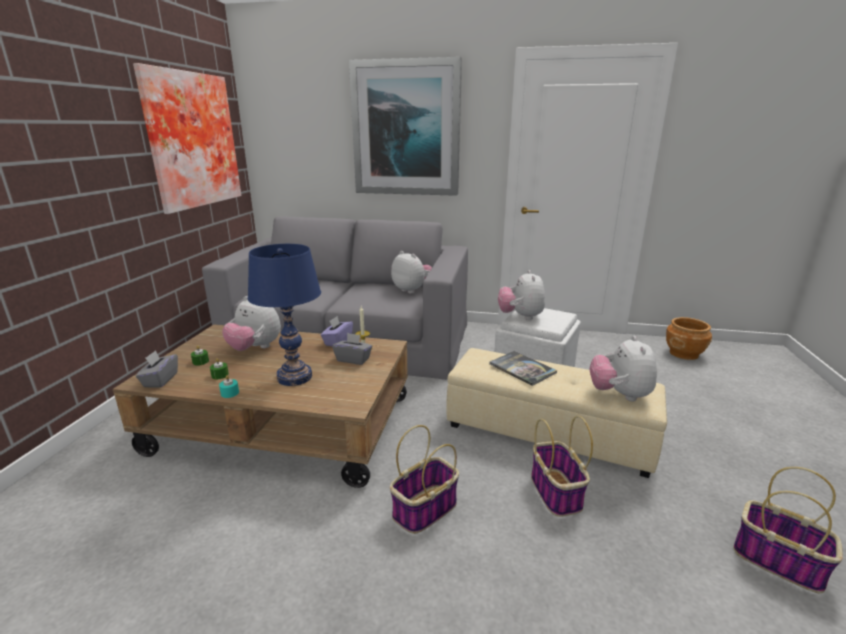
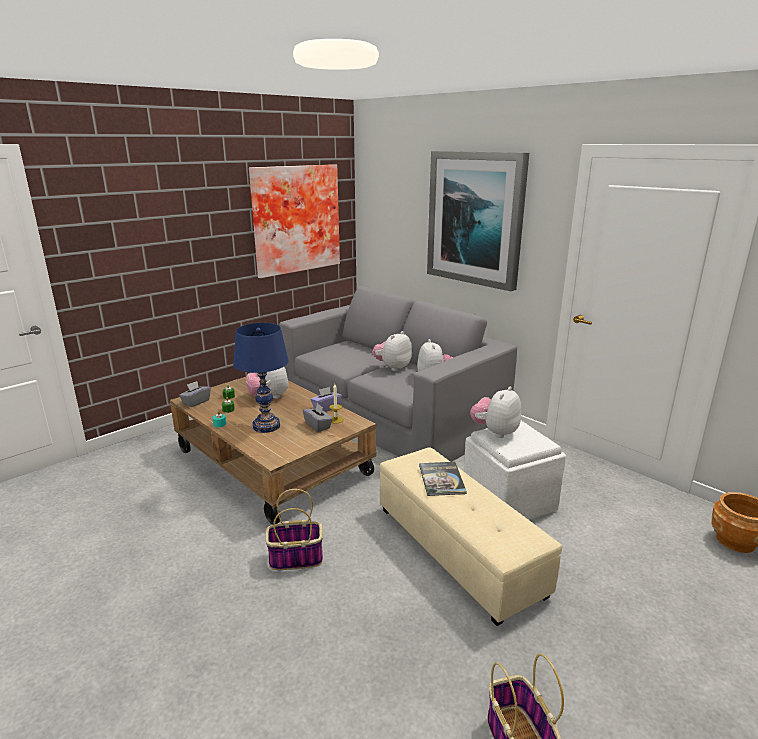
camera: 35 degrees right, 0 degrees up
(556, 493) = (400, 595): basket -> none
(619, 395) = (493, 533): plush toy -> plush toy (392, 367)

